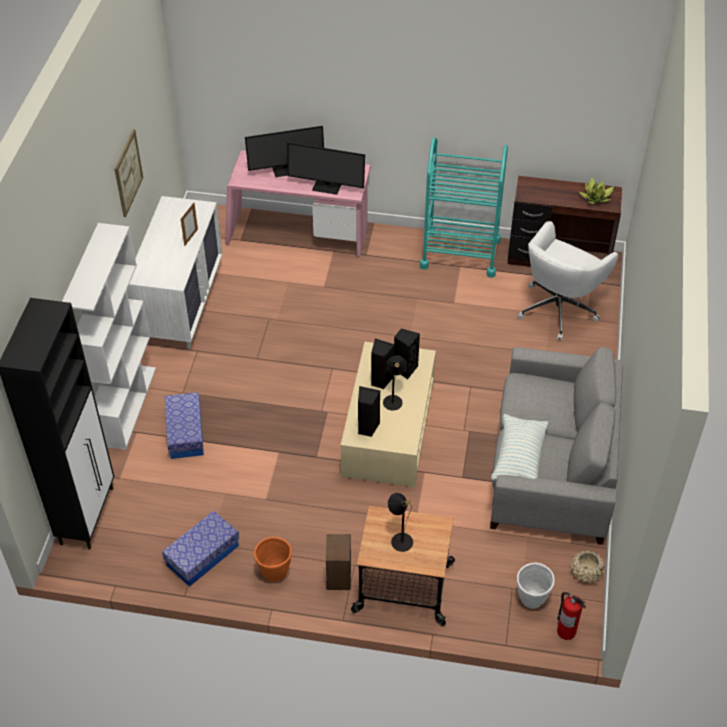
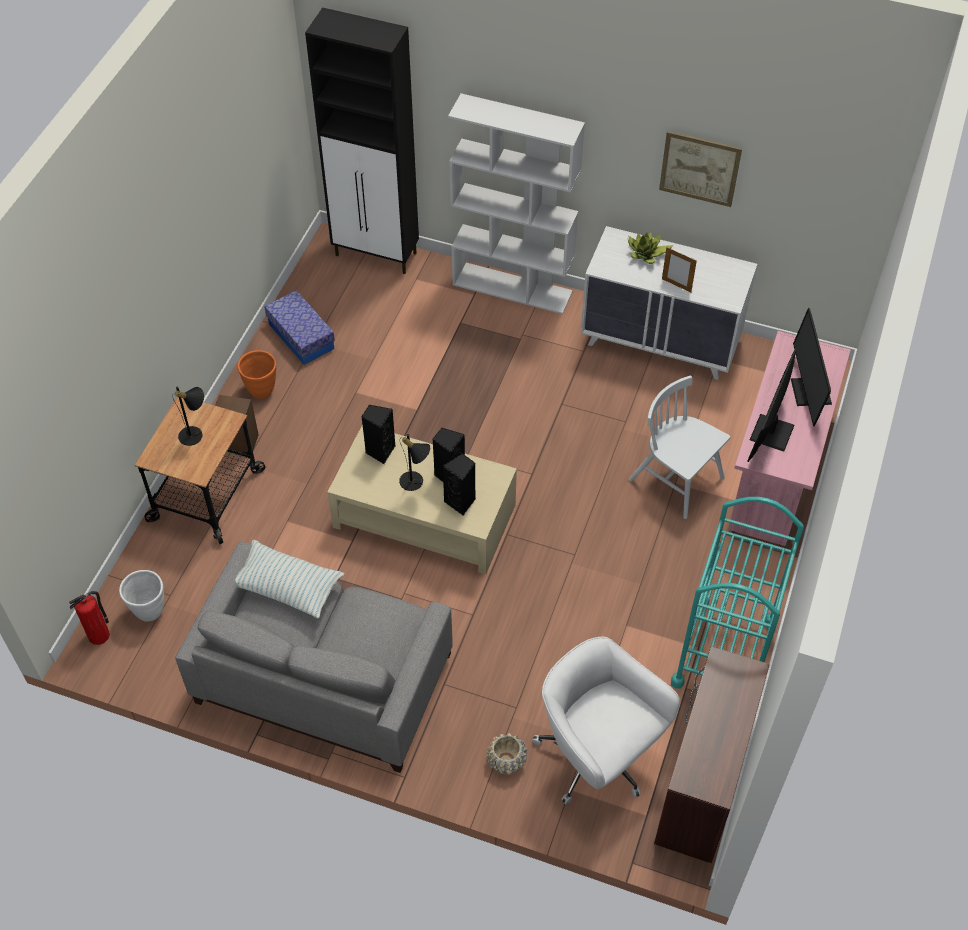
camera: 100 degrees right, 5 degrees up
(185, 433) = (463, 333): storage box -> none
(320, 286) = (676, 479): none -> white chair
(586, 573) = (163, 674): beige planter -> beige planter (506, 760)
(596, 197) = (707, 761): potted plant -> potted plant (646, 254)

